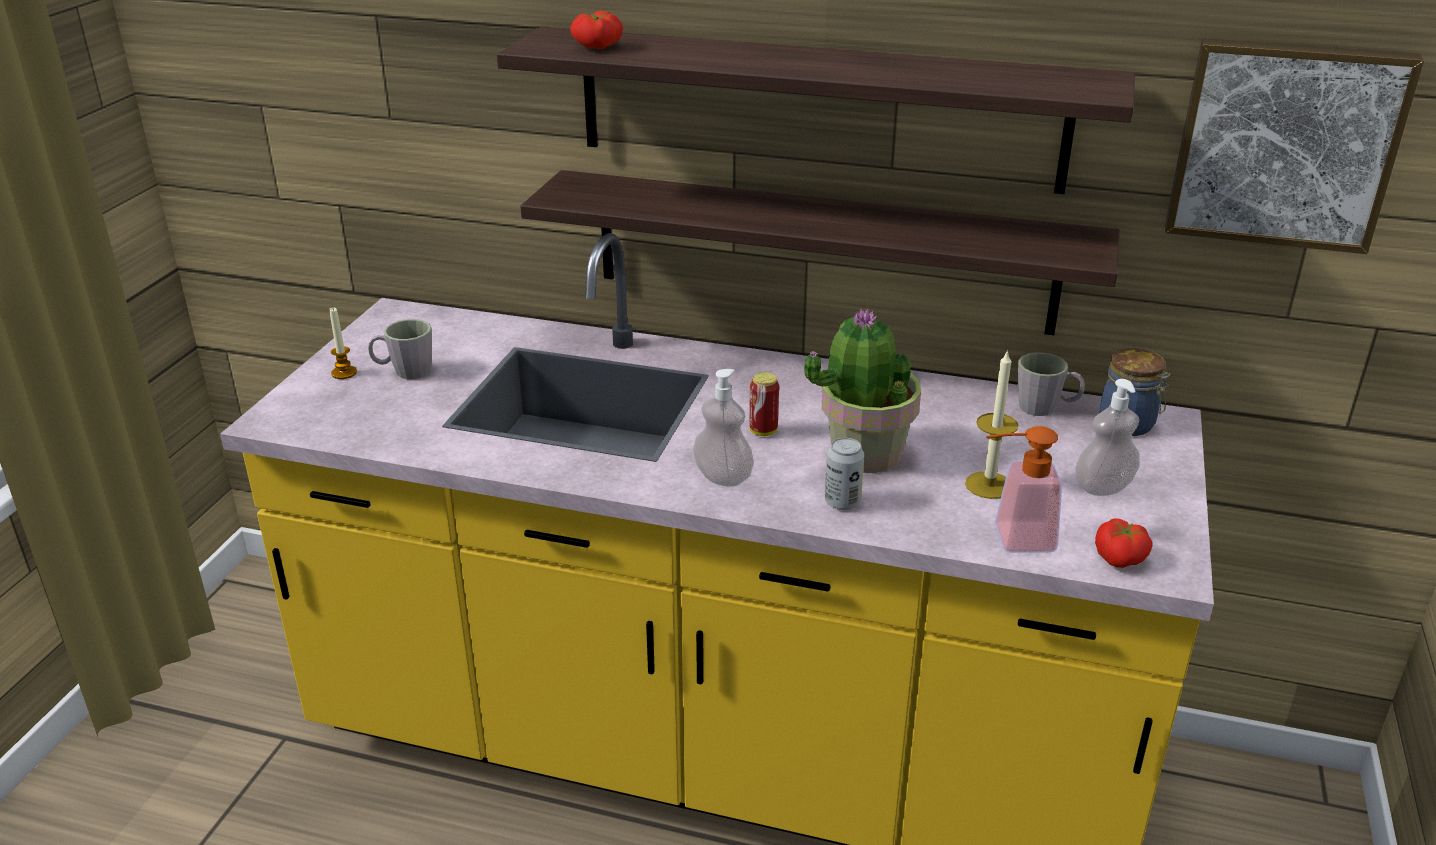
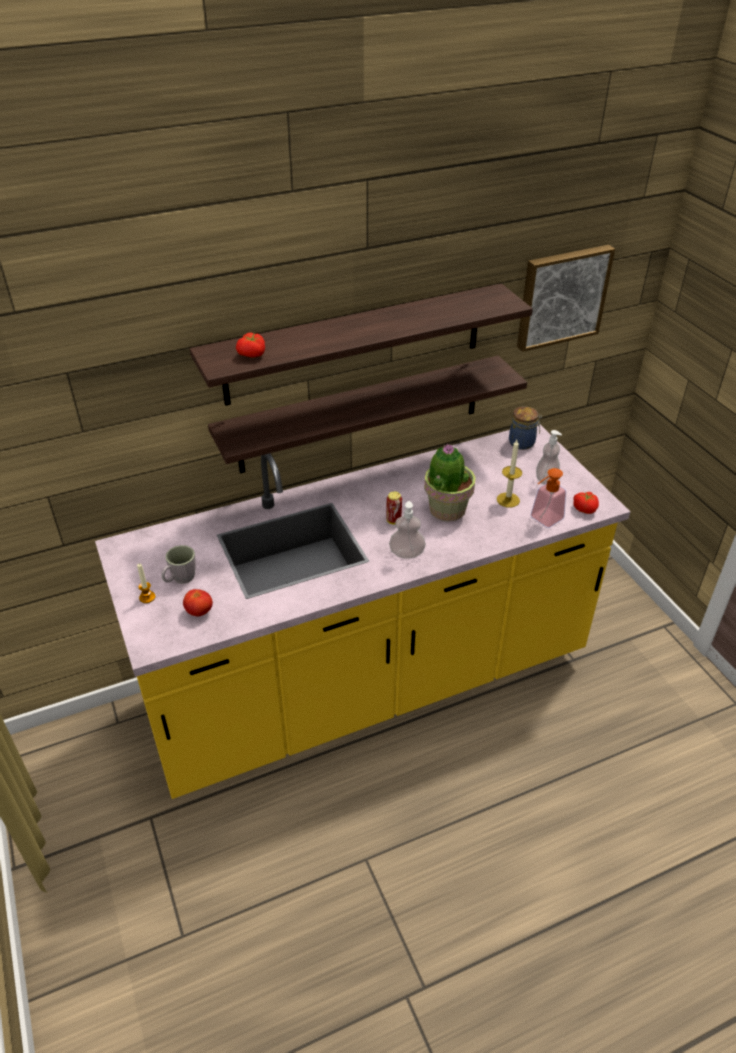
camera: 40 degrees left, 10 degrees up
(372, 414) = (199, 612): none -> tomato
(842, 502) = (466, 538): can -> none
(1045, 408) = (486, 450): grey mug -> none

